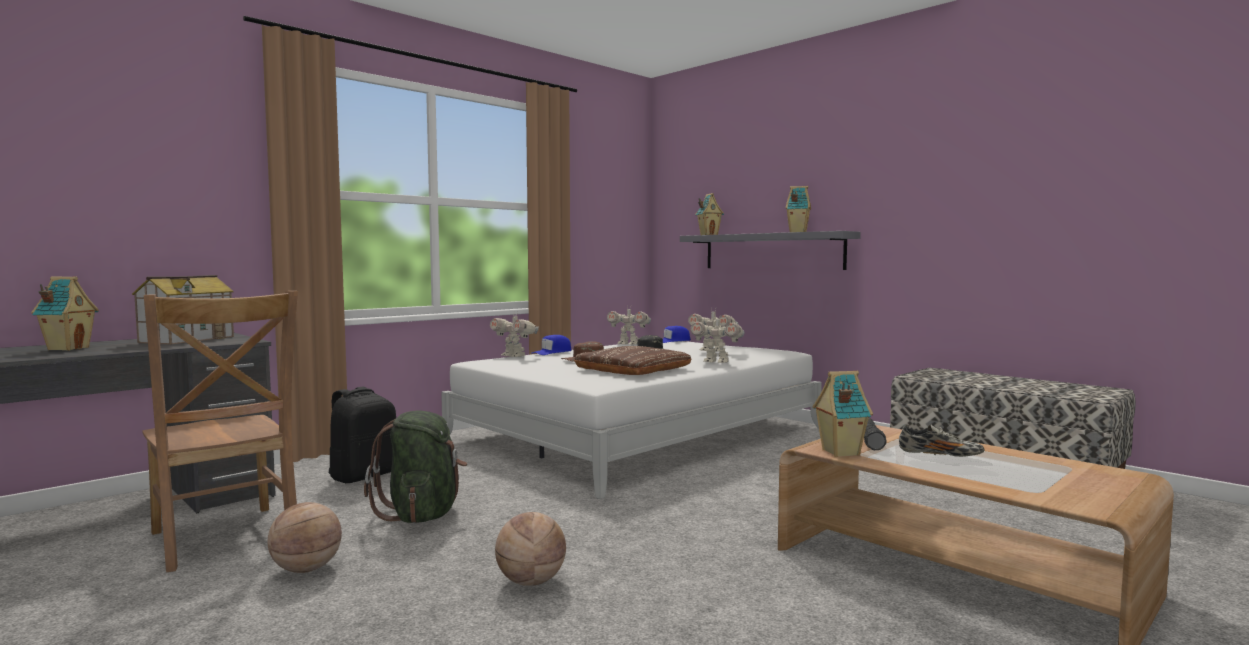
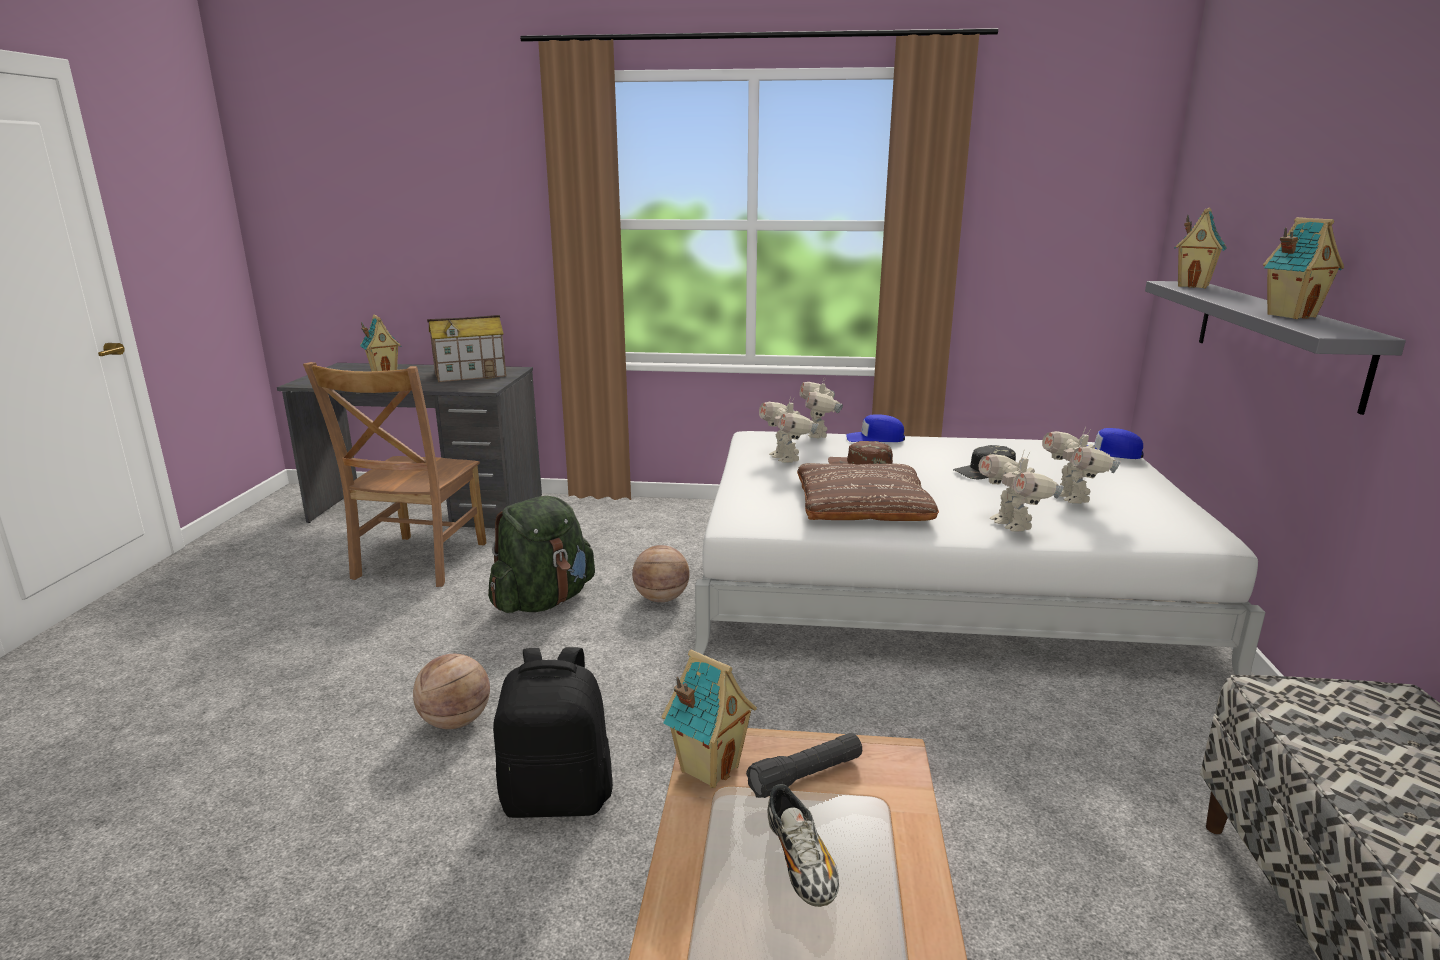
camera: 50 degrees right, 15 degrees up
(306, 569) = (395, 618): basketball -> basketball (661, 598)
(363, 475) = (596, 534): black backpack -> black backpack (558, 796)
(628, 344) = (1021, 444): toy robot -> toy robot (786, 459)

